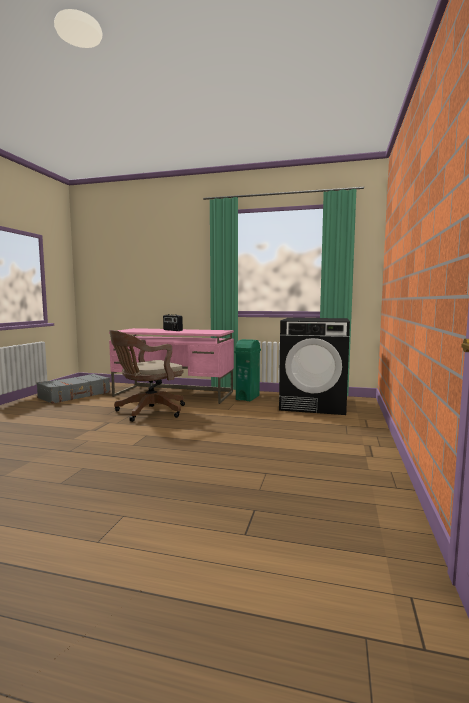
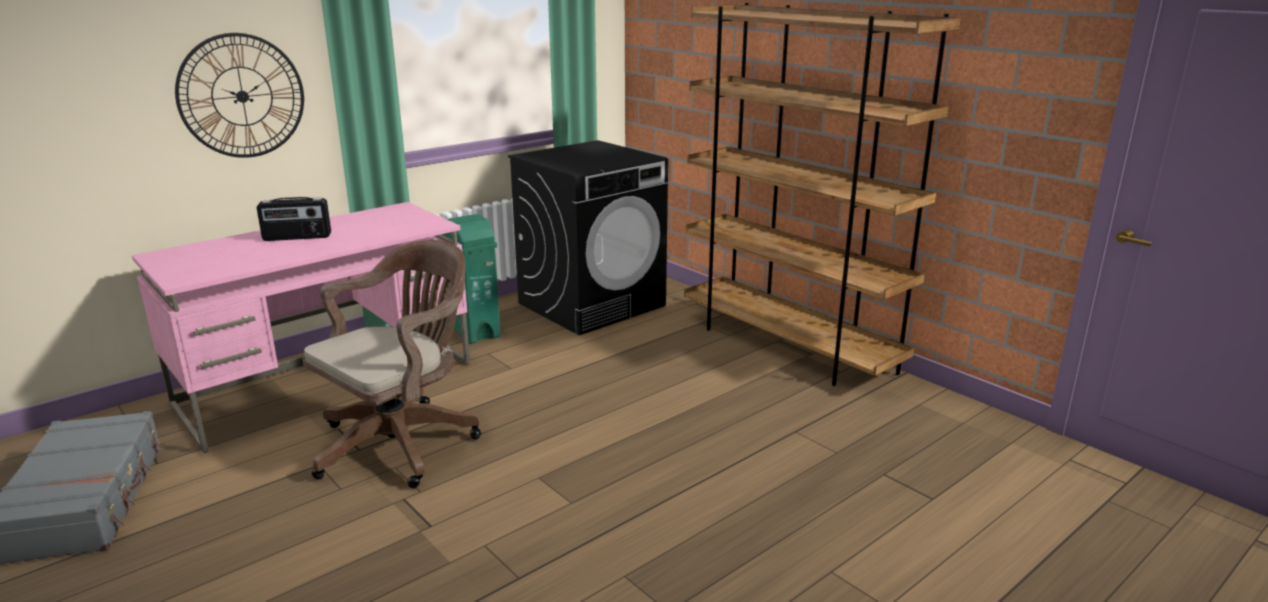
camera: 55 degrees left, 15 degrees up
(148, 412) = (403, 441): brown office chair -> brown office chair turned 135 degrees counterclockwise
(182, 279) = (242, 96): none -> wall clock
(367, 449) = (788, 346): none -> brown bookcase

